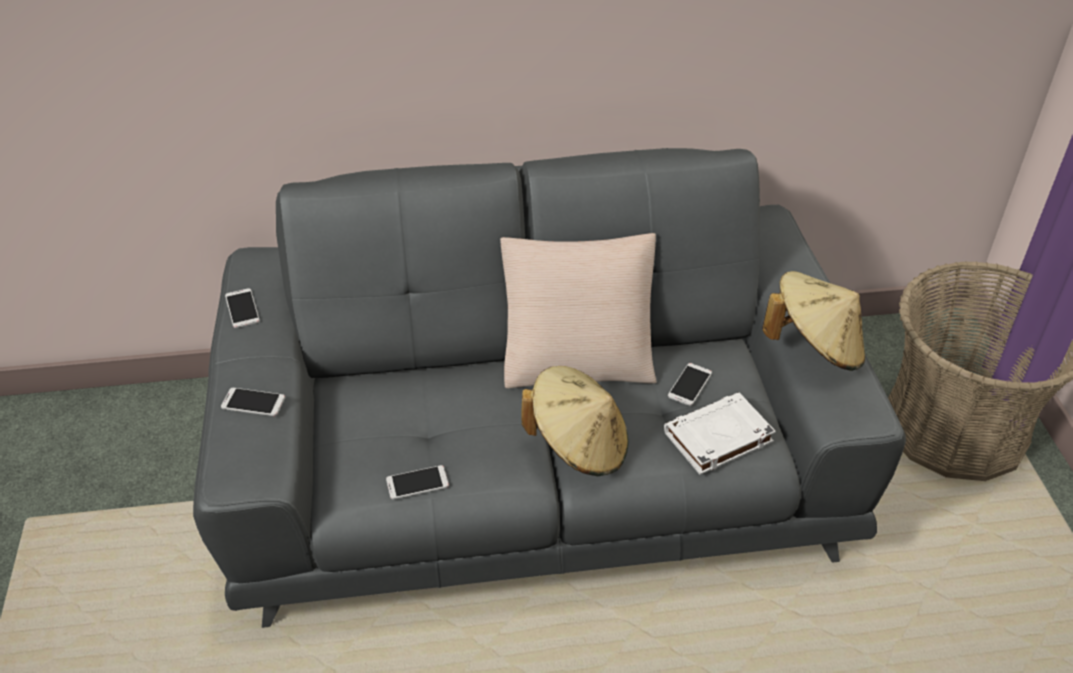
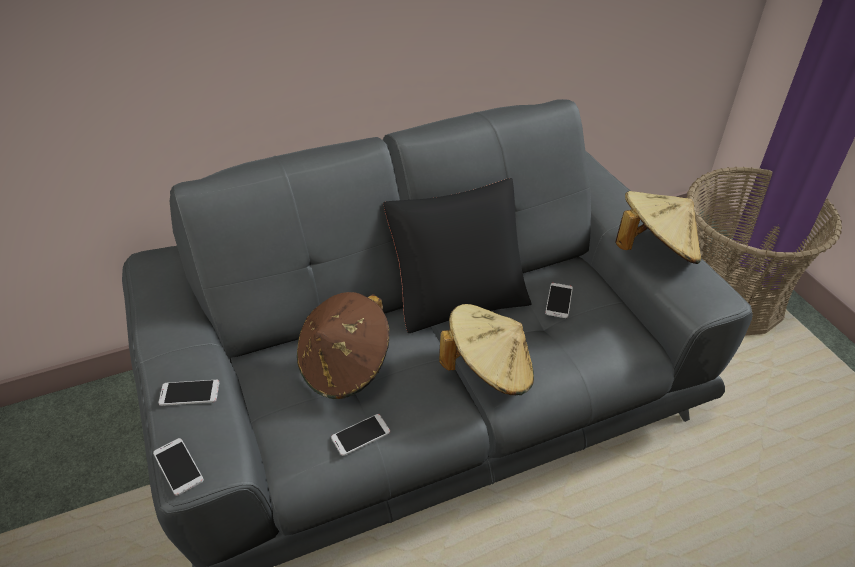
camera: 15 degrees left, 0 degrees up
(242, 308) = (152, 307): phone -> phone (178, 466)
(425, 409) = (345, 366): none -> brown hat
(578, 355) = (458, 294): beige pillow -> black pillow
(717, 438) = (599, 341): white book -> none

